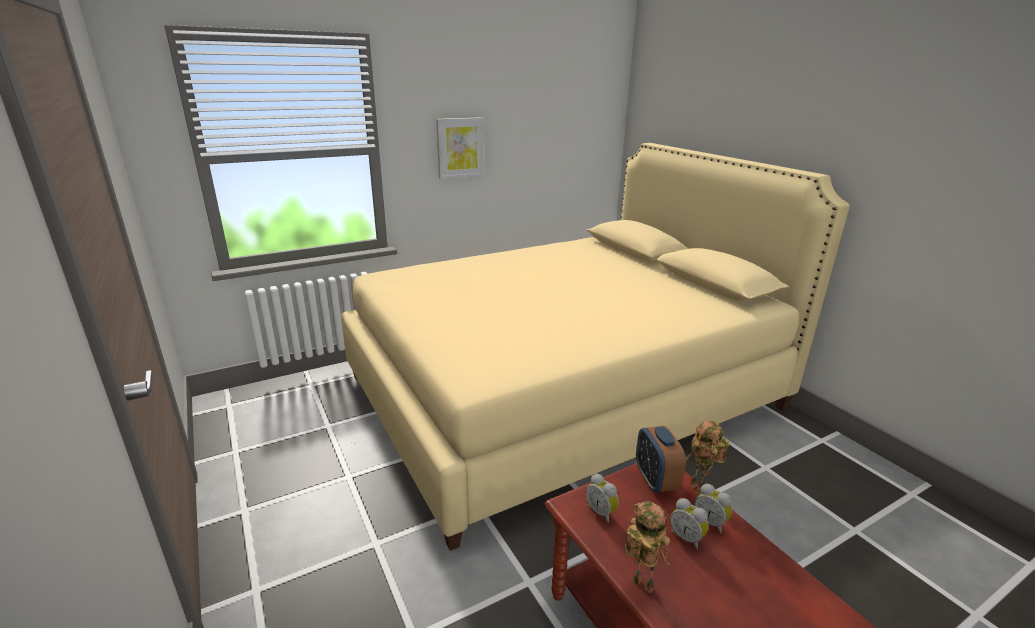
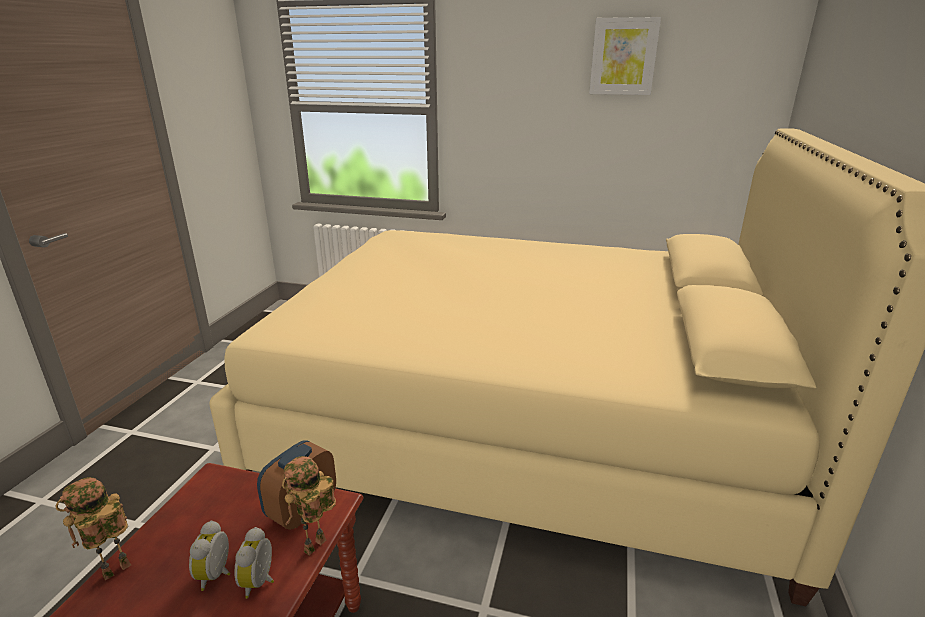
camera: 45 degrees right, 0 degrees up
(460, 148) = (525, 116): picture -> picture (623, 57)
(602, 512) = (215, 500): alarm clock -> none
(640, 585) = (116, 573): toy robot -> toy robot turned 135 degrees counterclockwise

